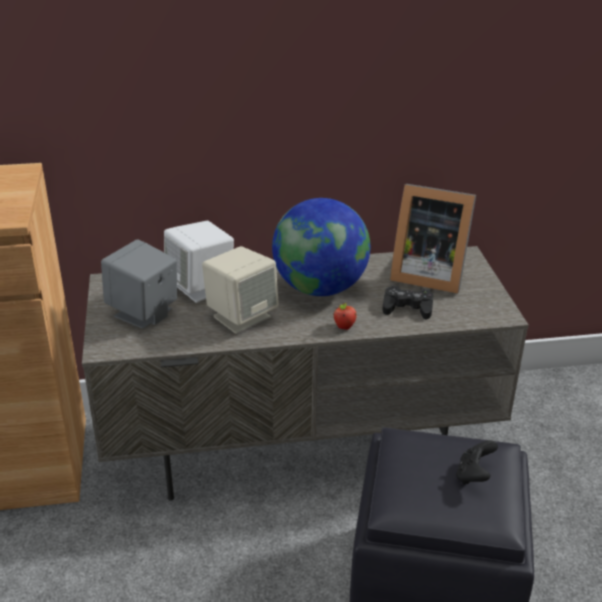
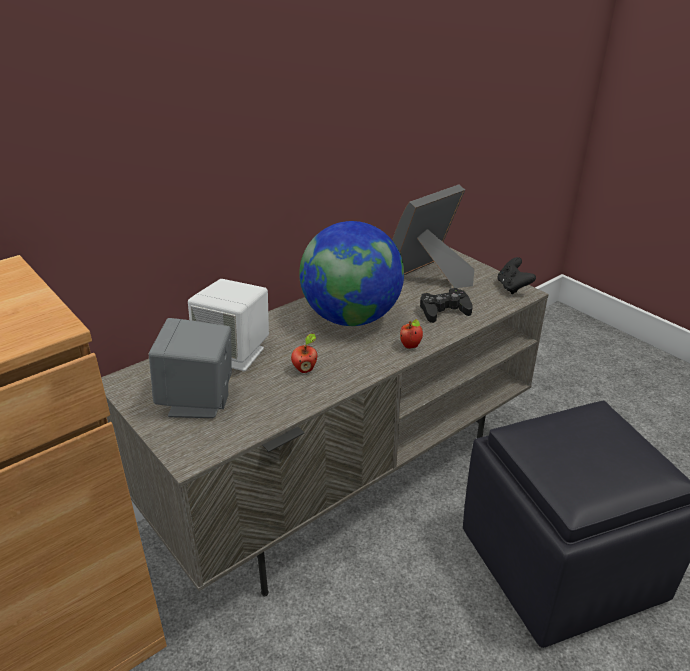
camera: 30 degrees left, 0 degrees up
(241, 316) = (305, 369): beige speaker -> apple
(427, 274) = (428, 277): picture frame -> picture frame turned 150 degrees clockwise
(474, 475) = (608, 440): black game controller -> black game controller (513, 287)

